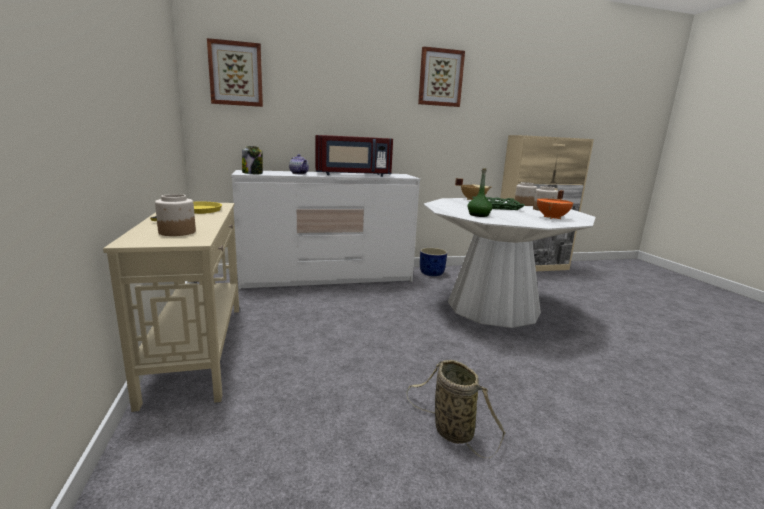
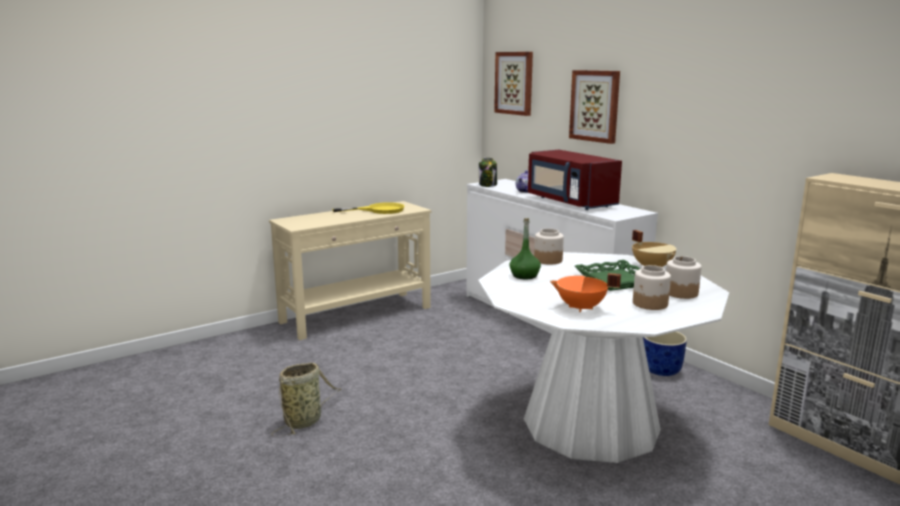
camera: 70 degrees right, 0 degrees up
(177, 232) = (314, 220): jar -> jar (547, 260)
(440, 78) = (716, 73): picture -> picture (595, 106)

